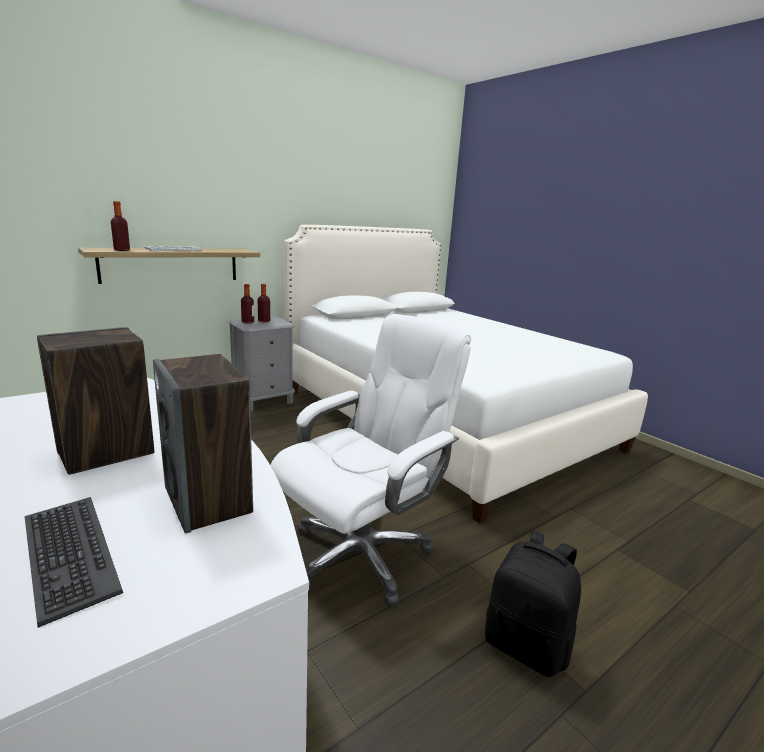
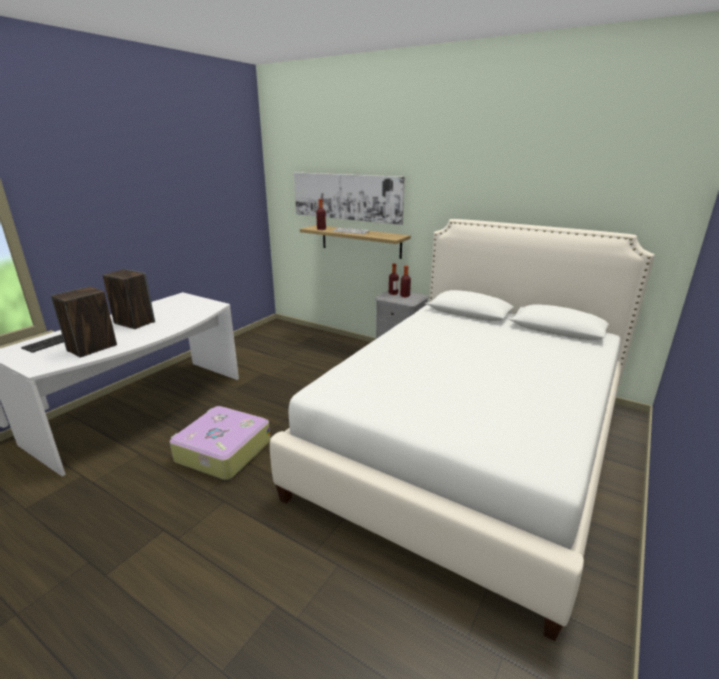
camera: 70 degrees right, 5 degrees up
(139, 200) = (346, 197): none -> picture
(361, 553) = (222, 451): white office chair -> suitcase
(526, 645) = (144, 541): black backpack -> none

